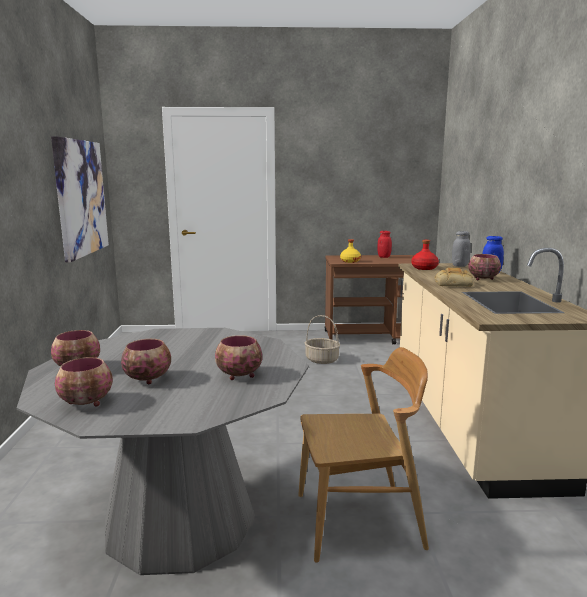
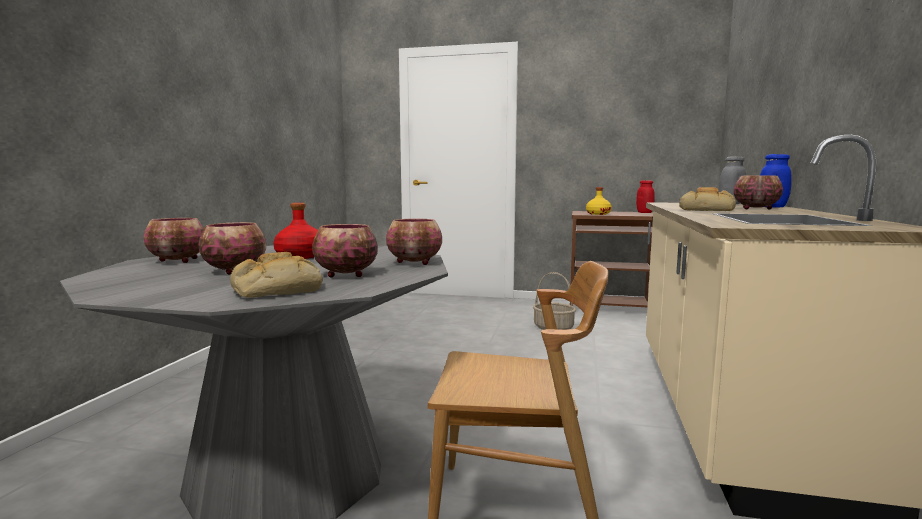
camera: 15 degrees right, 5 degrees down
(81, 198) = (302, 135): picture -> none
(87, 403) = (136, 282): bowl -> bowl (415, 263)
(210, 400) = (276, 289): none -> bread
(424, 268) = (677, 204): red bottle -> red bottle (300, 256)

